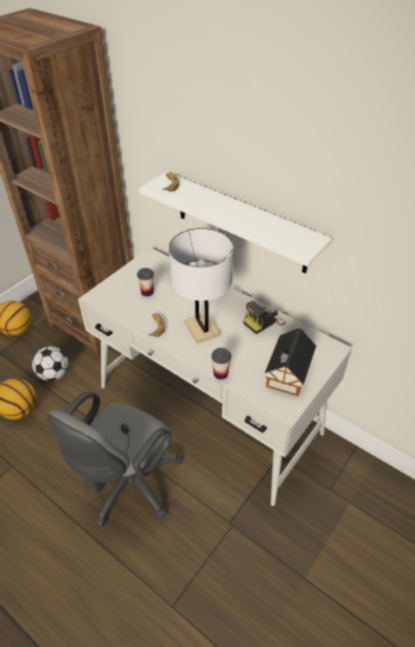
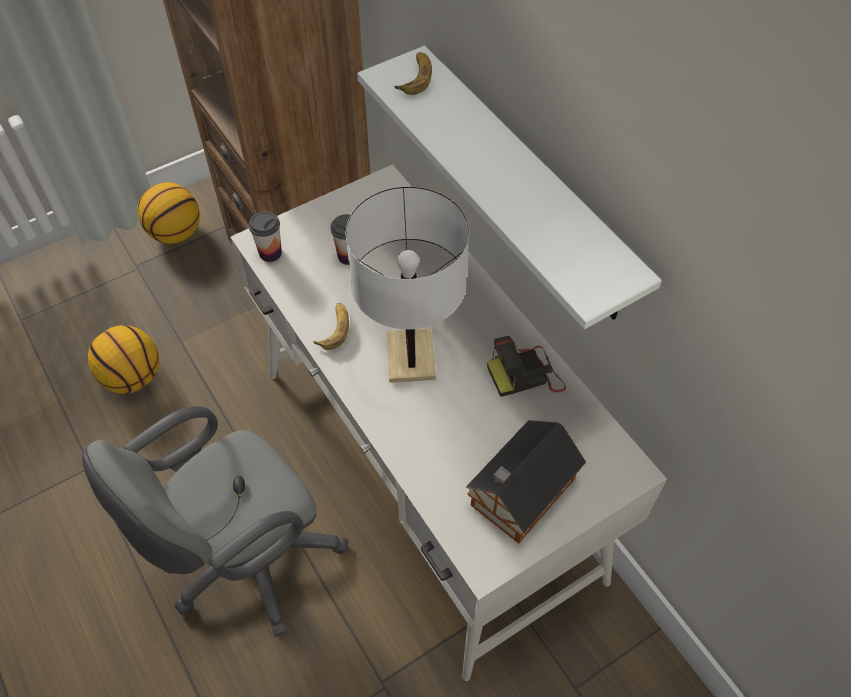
camera: 20 degrees right, 10 degrees up
(54, 374) = (204, 330): football -> none
(220, 373) = (403, 455): cup -> cup (270, 253)

